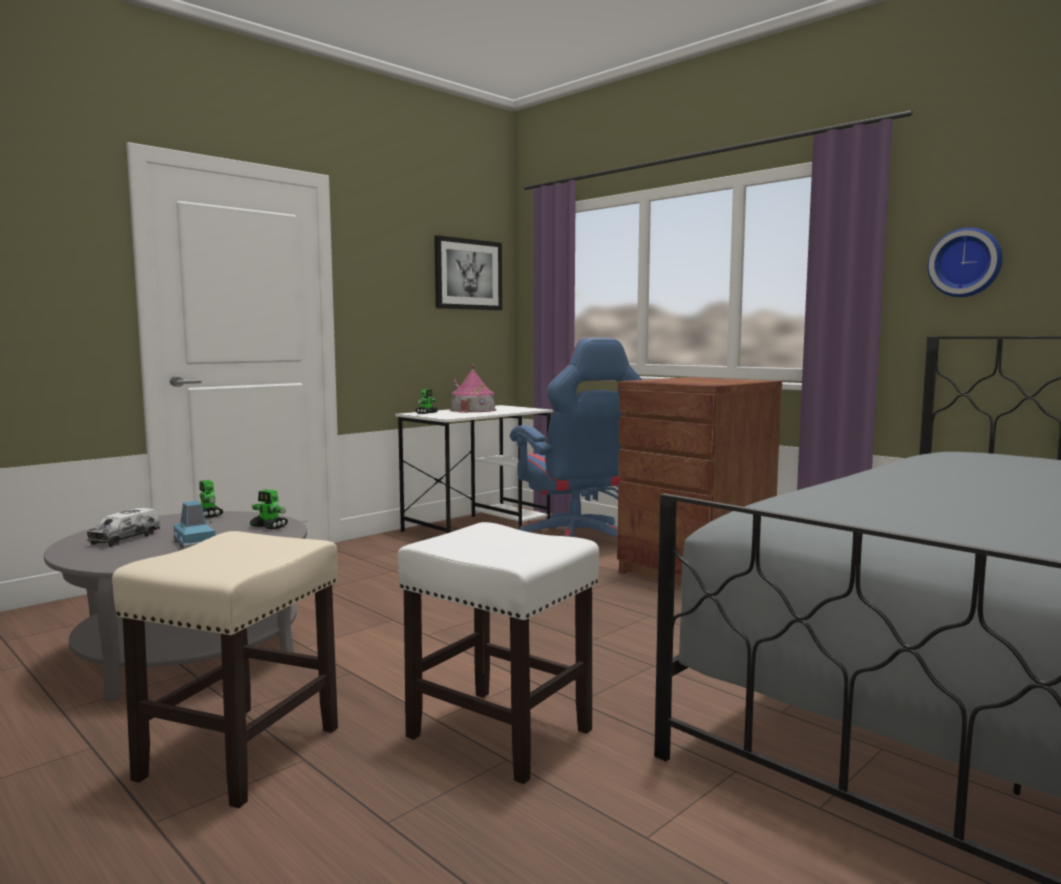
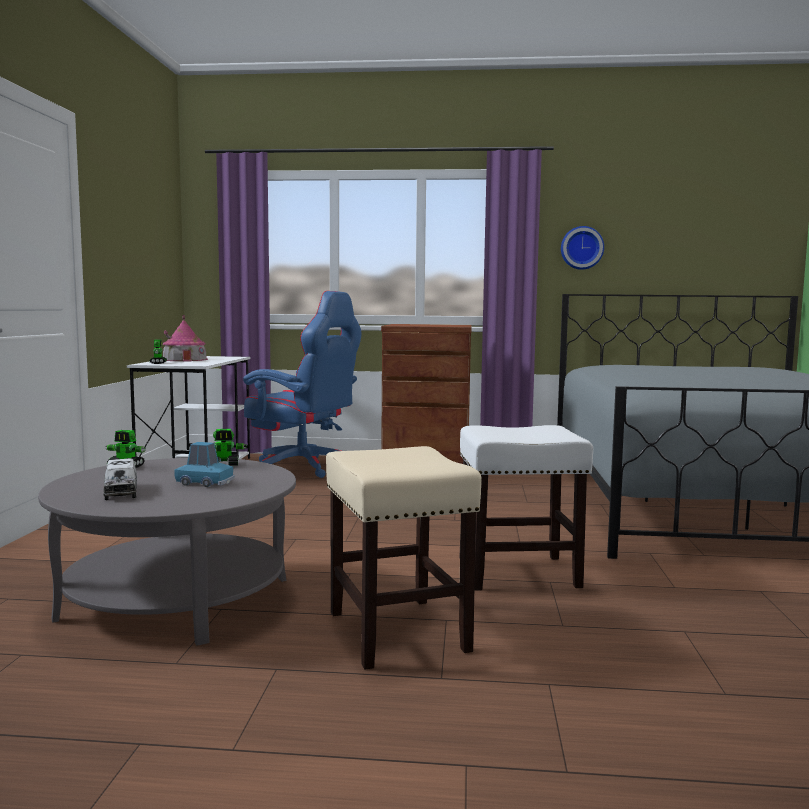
camera: 40 degrees left, 0 degrees up
(468, 274) = (159, 228): picture -> none

